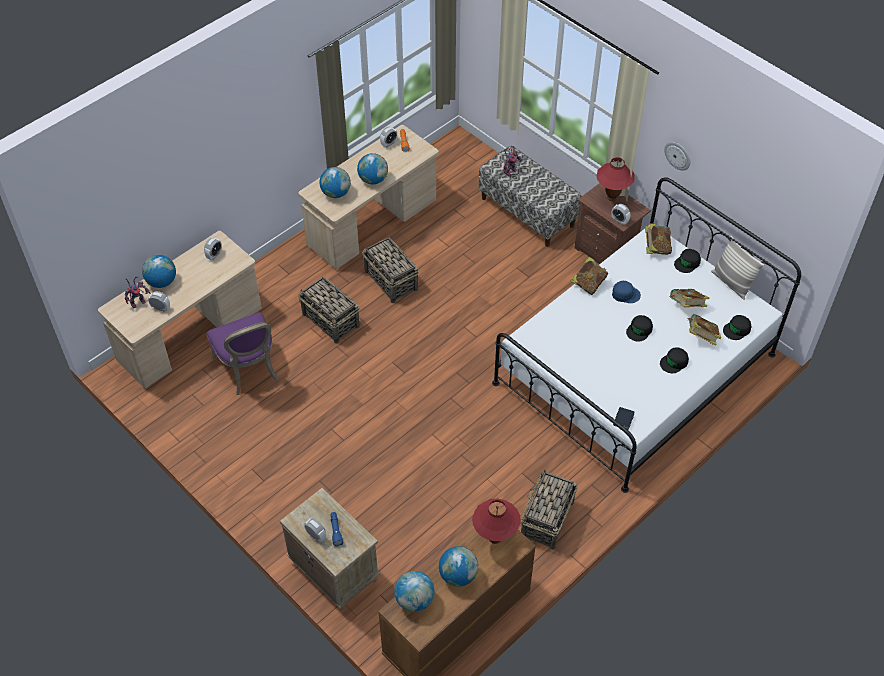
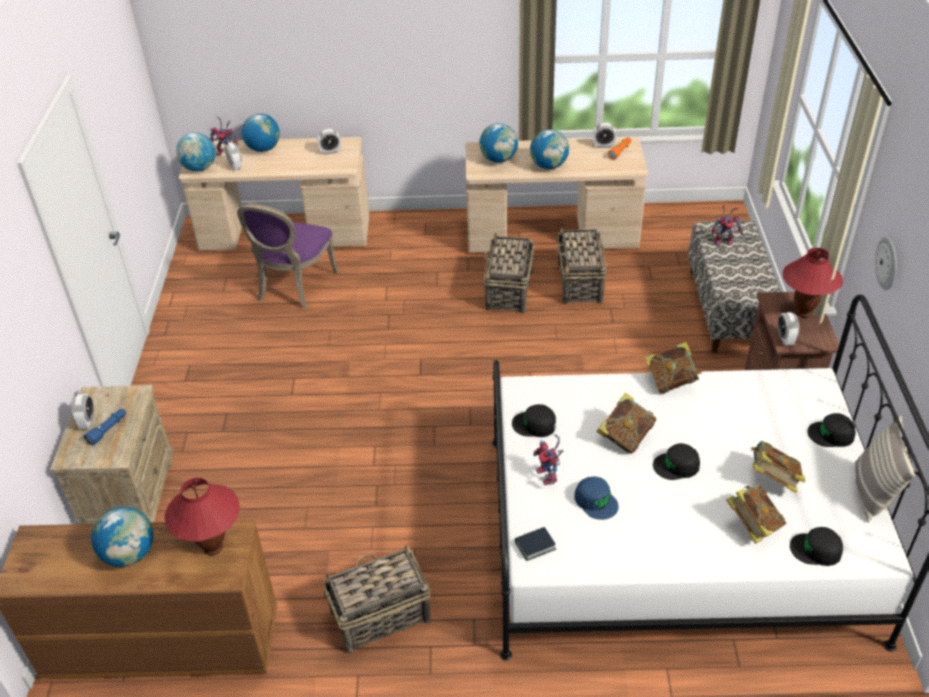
camera: 45 degrees right, 10 degrees down
(331, 321) = (411, 291): basket -> basket (579, 283)
(414, 600) = (60, 543): globe -> globe (199, 168)
(590, 380) = (549, 477): none -> toy robot
(625, 294) = (705, 418): blue cap -> blue cap (596, 501)
(656, 247) = (807, 395): book -> book (625, 437)
(674, 362) = (680, 529): black cap -> black cap (534, 425)

